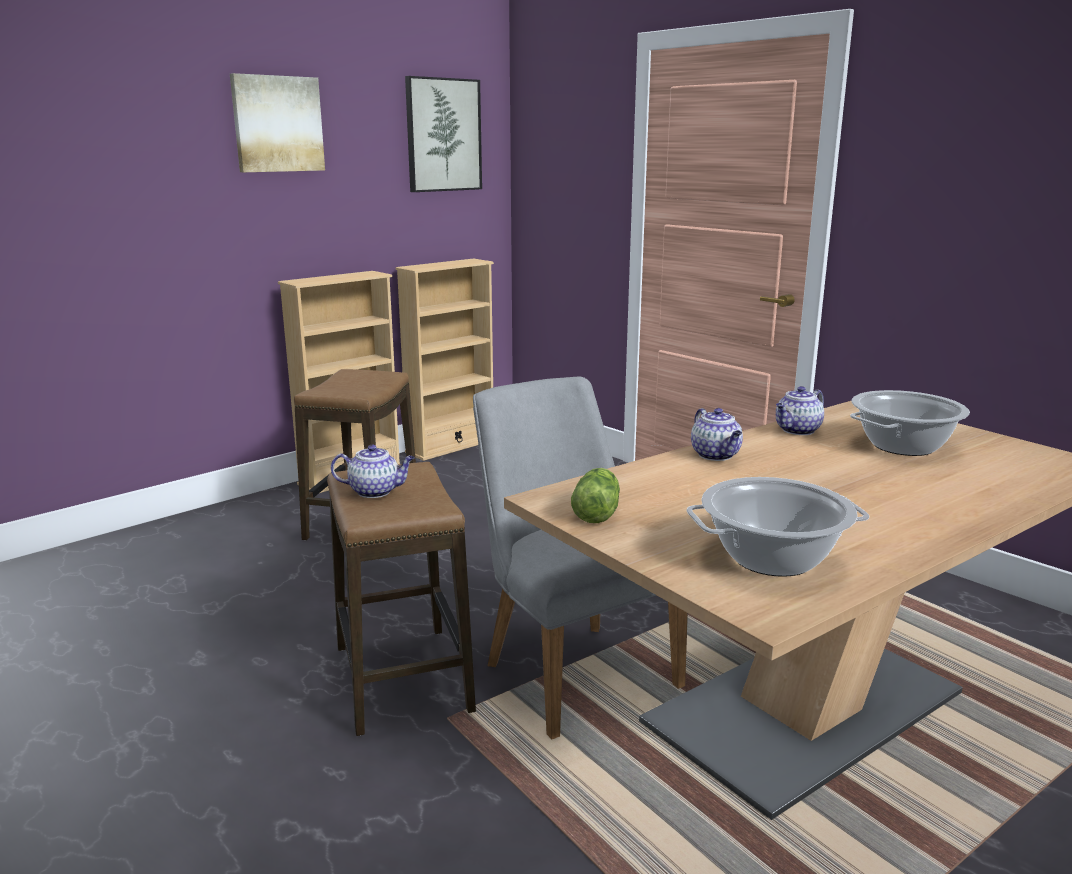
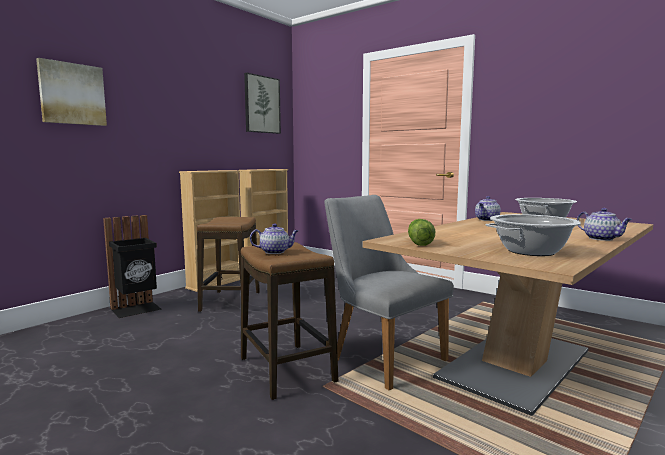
camera: 10 degrees left, 10 degrees down
(207, 527) = (137, 309): none -> black trash can
(277, 124) = (181, 88): picture -> picture (72, 94)
(716, 455) = (457, 226): teapot -> teapot (602, 239)

